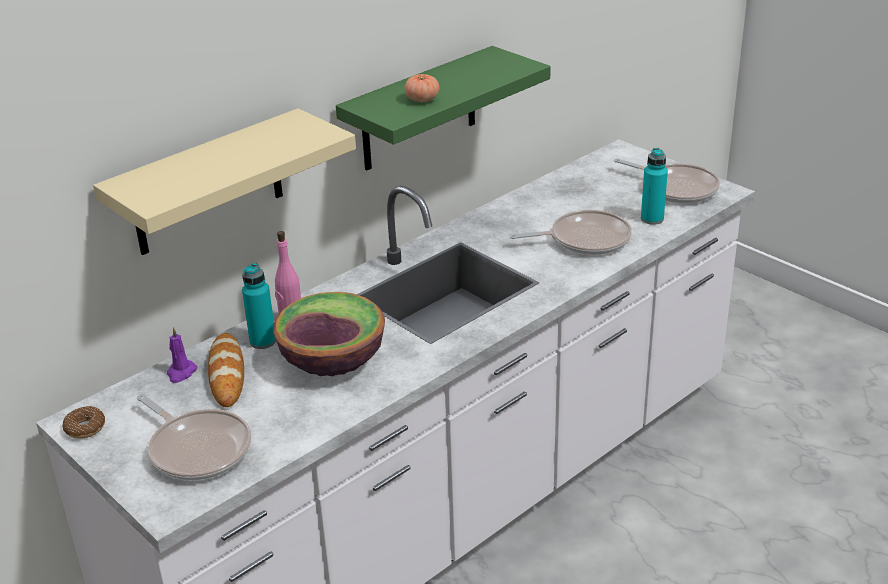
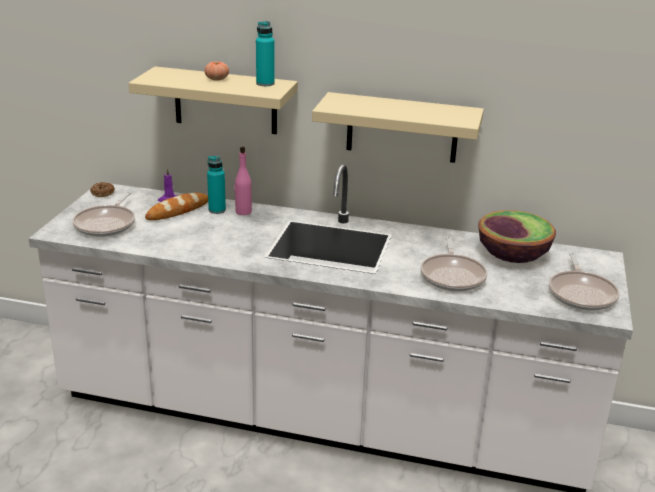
camera: 55 degrees right, 5 degrees down
(332, 361) = (216, 234): bowl -> bowl (512, 256)
(419, 110) = (402, 128): green shelf -> beige shelf
(422, 99) = (366, 108): tomato -> tomato (217, 79)
(585, 239) = (452, 275): frying pan -> frying pan turned 45 degrees clockwise
(652, 219) = (518, 294): turquoise bottle -> turquoise bottle (265, 83)

